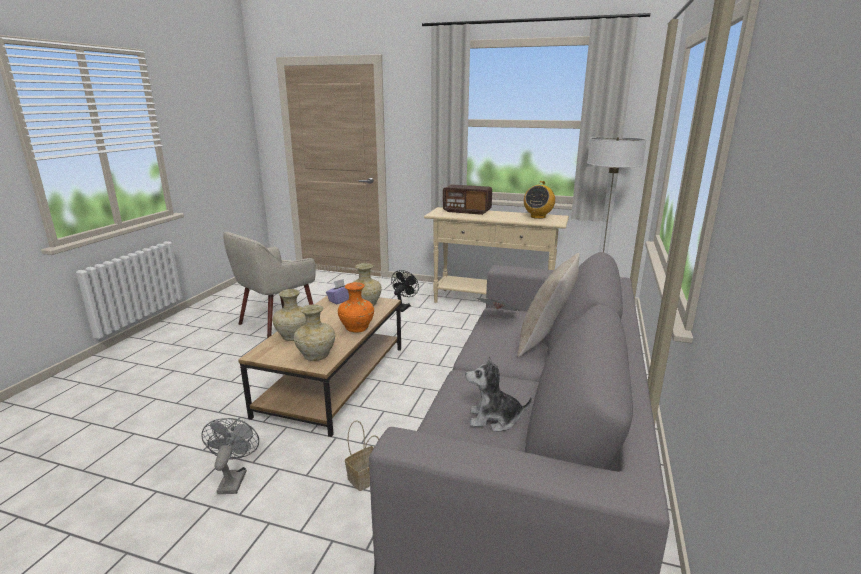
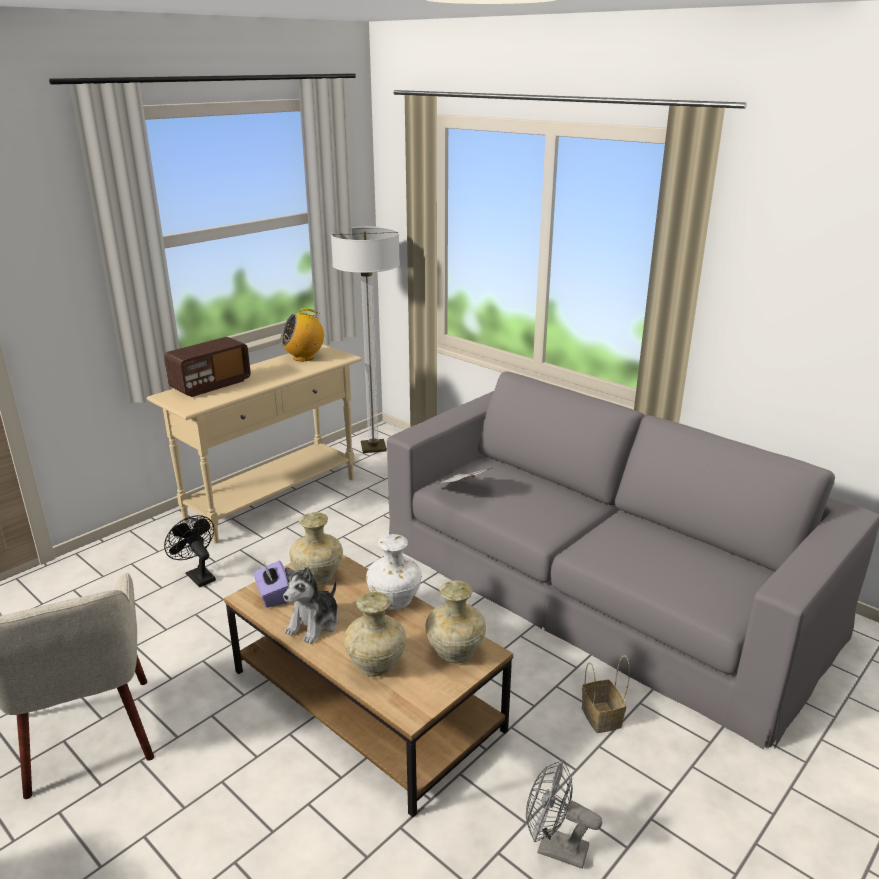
camera: 65 degrees left, 5 degrees up
(357, 329) = (395, 601): orange vase -> white vase
(494, 419) = (678, 558): plush toy -> plush toy (314, 624)
(538, 217) = (304, 357): radio -> radio turned 105 degrees clockwise
(546, 341) = (543, 484): beige pillow -> none

